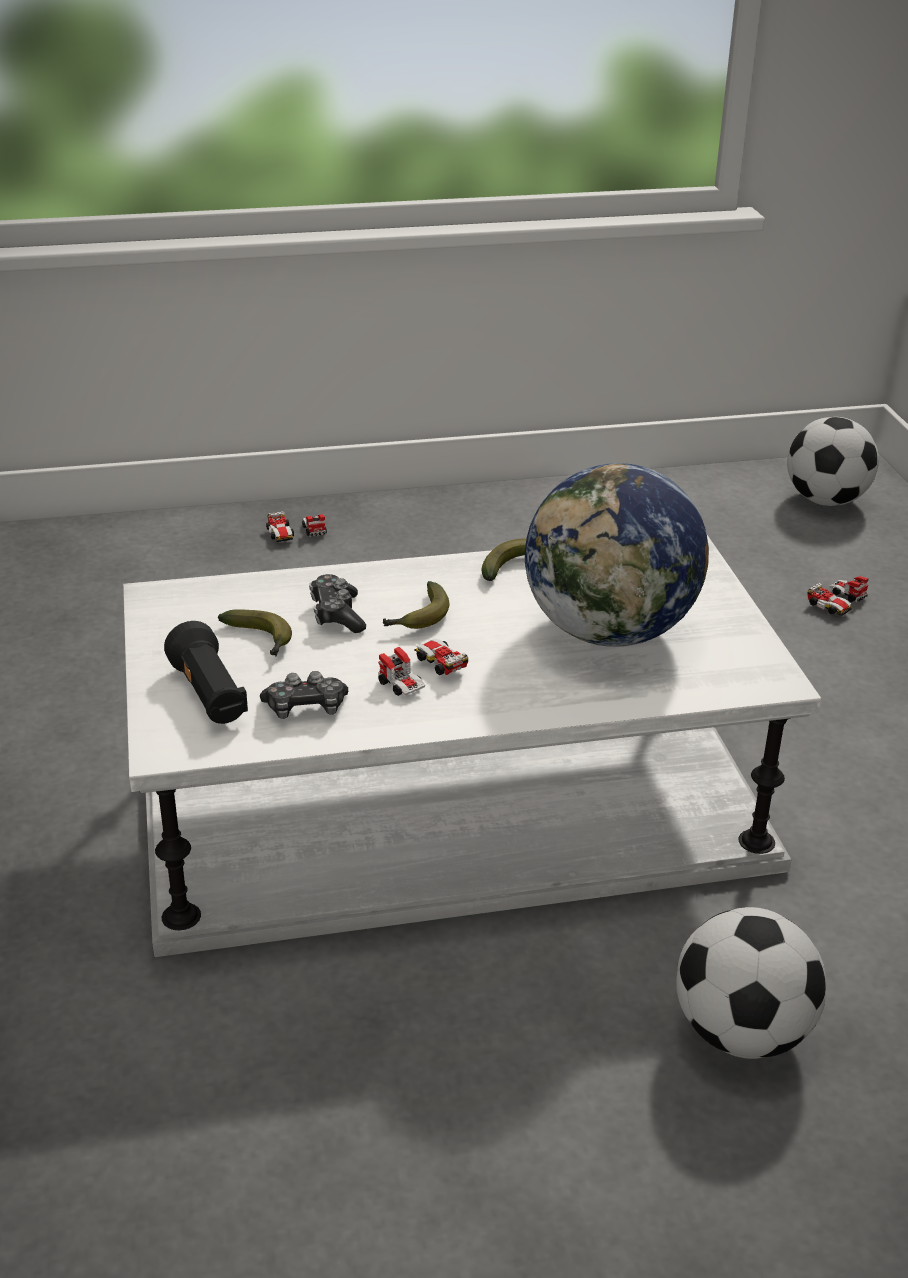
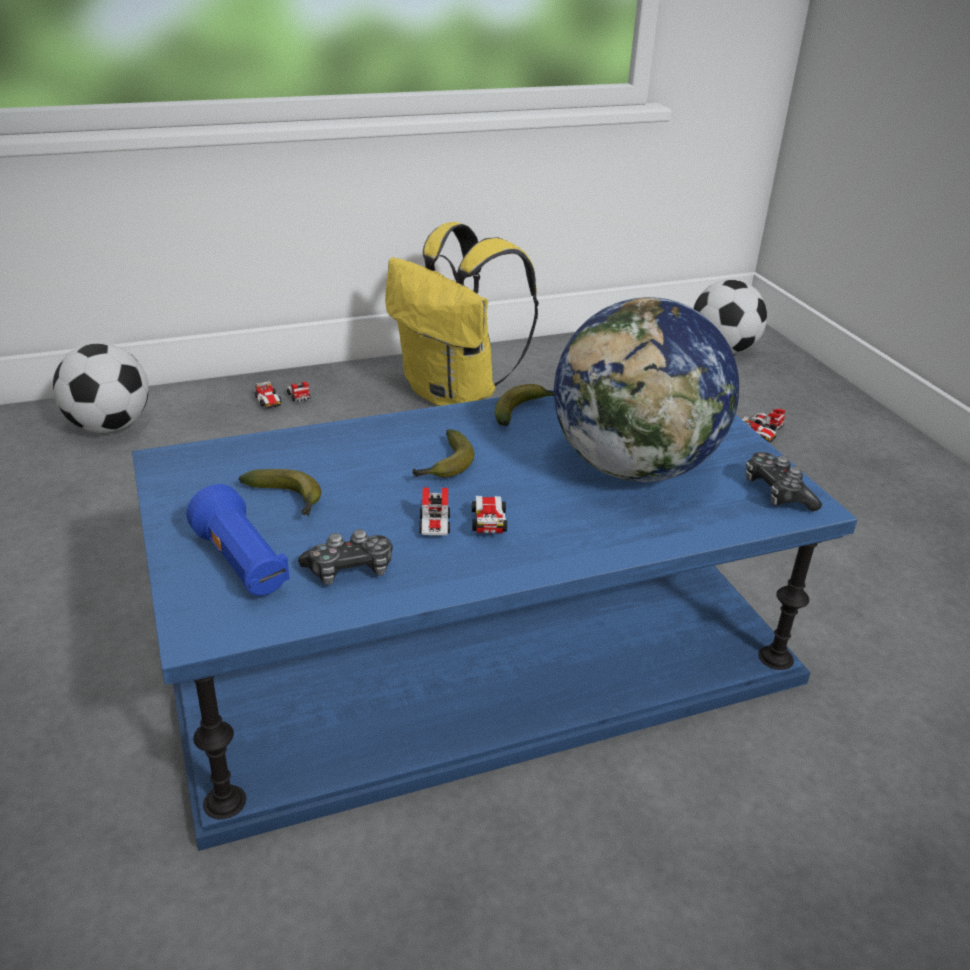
camera: 10 degrees left, 0 degrees up
(209, 696) = (242, 564): black flashlight -> blue flashlight
(337, 614) = (361, 468): game controller -> game controller (777, 493)
(421, 675) = (462, 524): toy car -> toy car turned 45 degrees clockwise
(448, 809) = (475, 650): white coffee table -> blue coffee table
(489, 538) = (455, 395): none -> yellow backpack
(741, 1032) = (821, 863): football -> football (109, 426)

